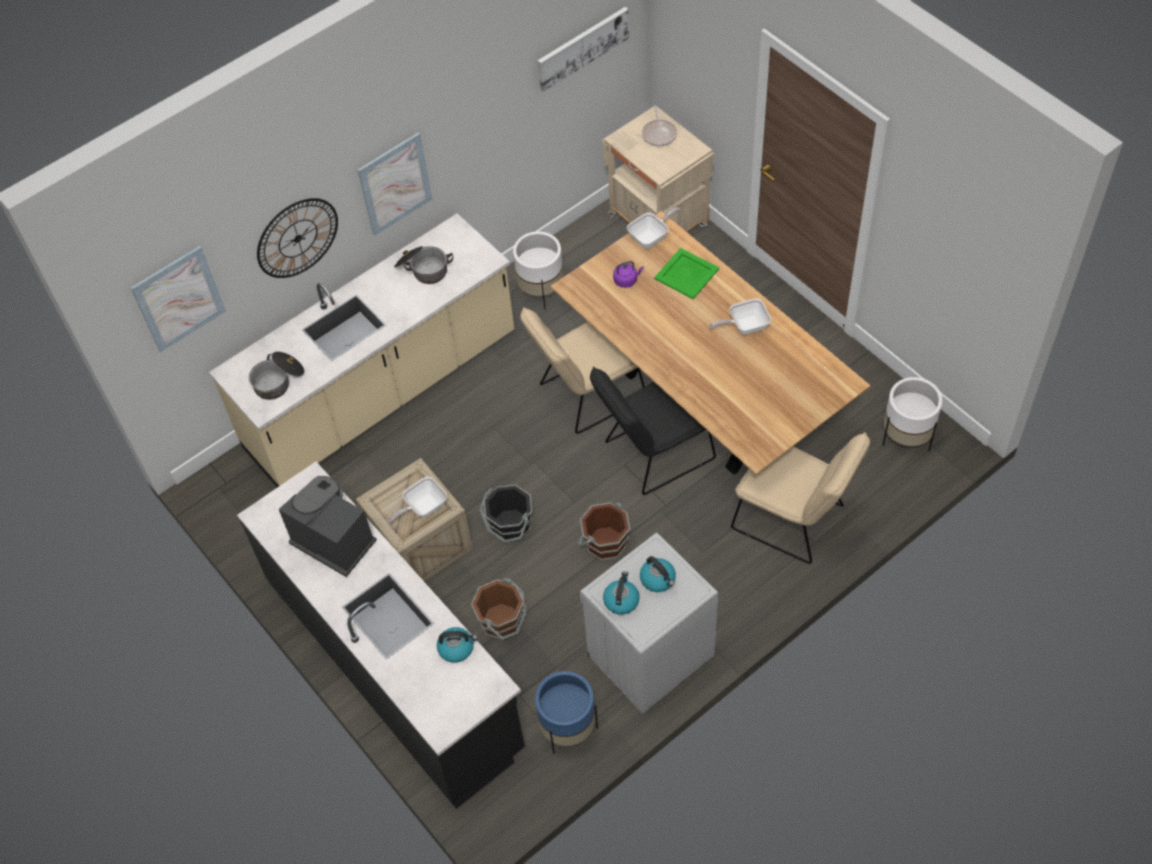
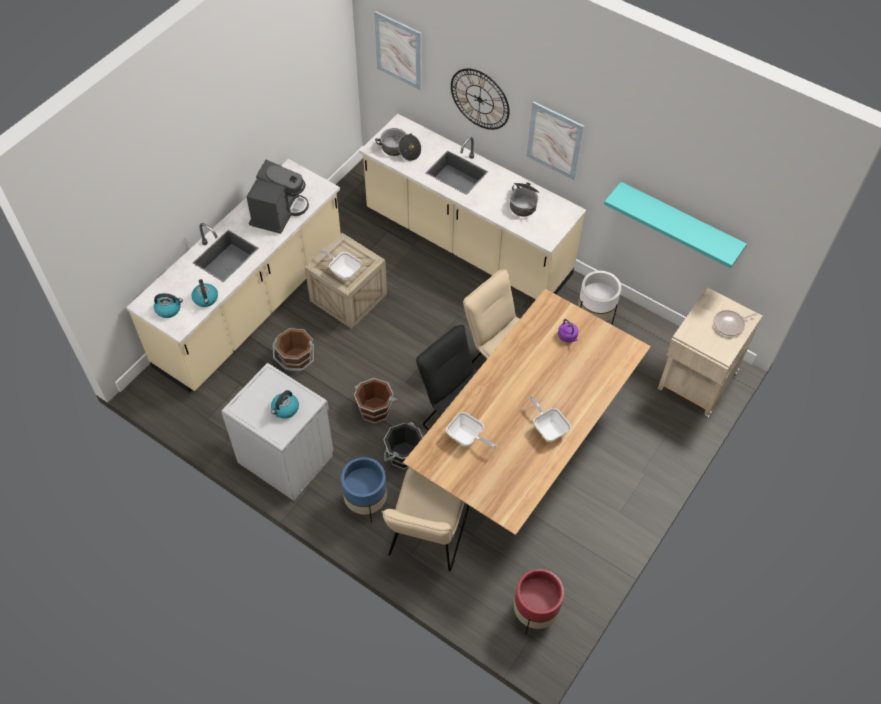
camera: 70 degrees right, 0 degrees up
(395, 664) = (252, 307): black counter -> beige counter
(510, 526) = (375, 347): black bucket -> black bucket (403, 455)
(541, 116) = (679, 221): none -> turquoise shelf
(568, 729) = (219, 419): blue planter -> blue planter (366, 502)
(582, 47) = (734, 212): picture -> none
(621, 600) = (263, 389): kettle -> kettle (169, 309)
(651, 237) = (619, 345): frying pan -> frying pan (467, 438)
(686, 274) = (589, 376): green tray -> none
(906, 437) = (534, 613): white planter -> red planter

